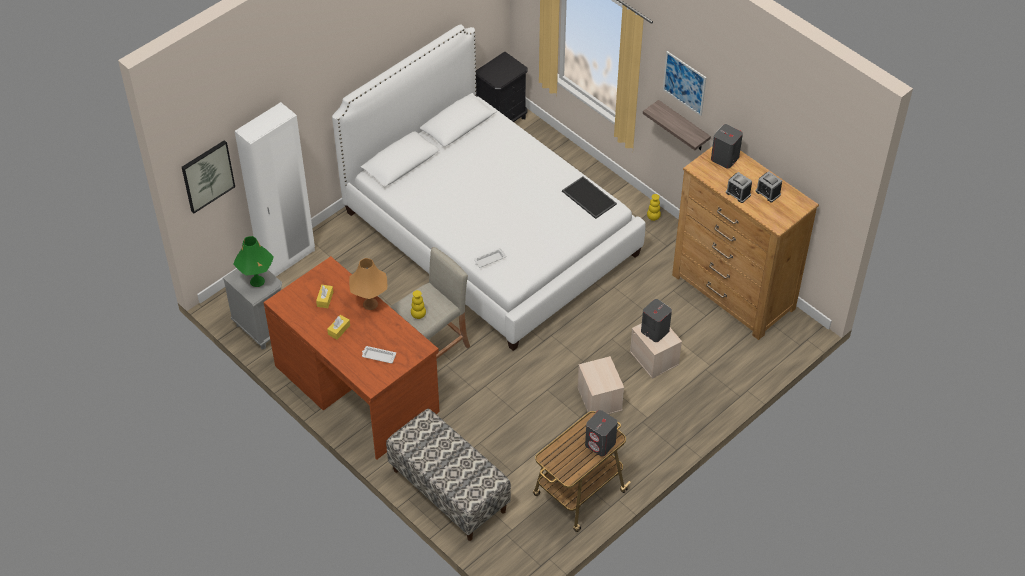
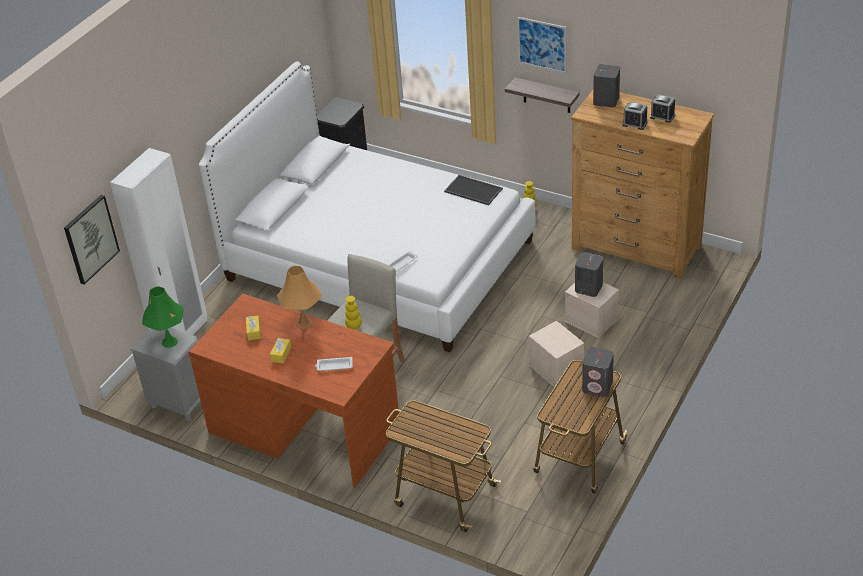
camera: 15 degrees left, 10 degrees down
(448, 491) = (444, 494): bench -> cart

